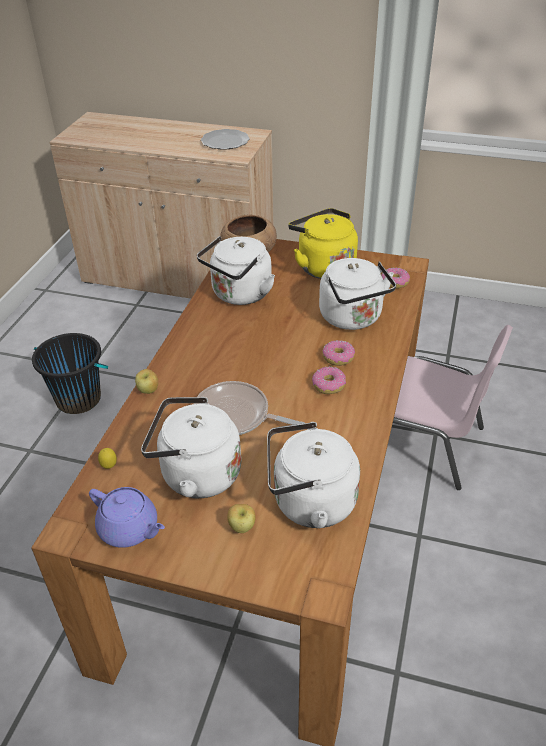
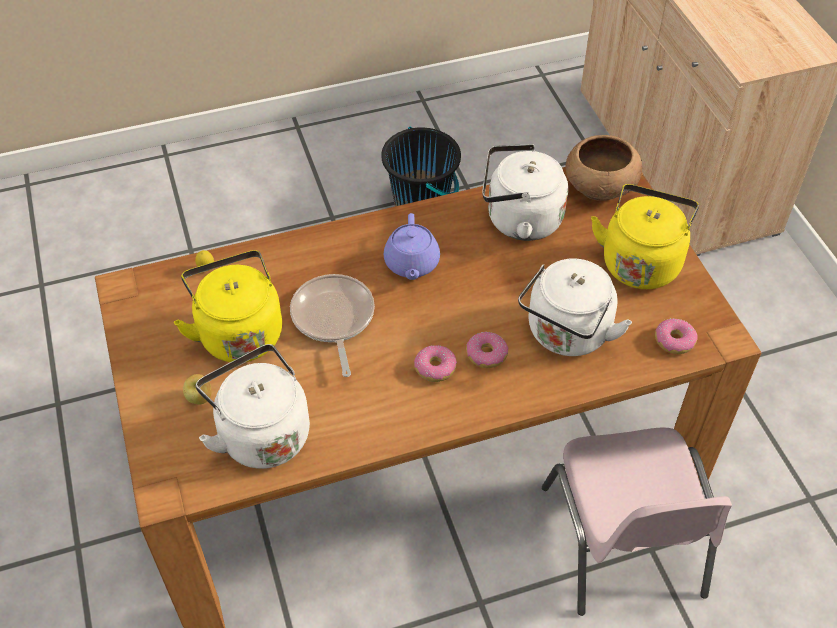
camera: 55 degrees right, 10 degrees up
(130, 529) = (150, 324): purple teapot -> purple teapot (411, 264)
(148, 390) = (317, 237): apple -> none
(196, 474) = (238, 332): white kettle -> yellow kettle
(225, 141) = (770, 37): plate -> none

